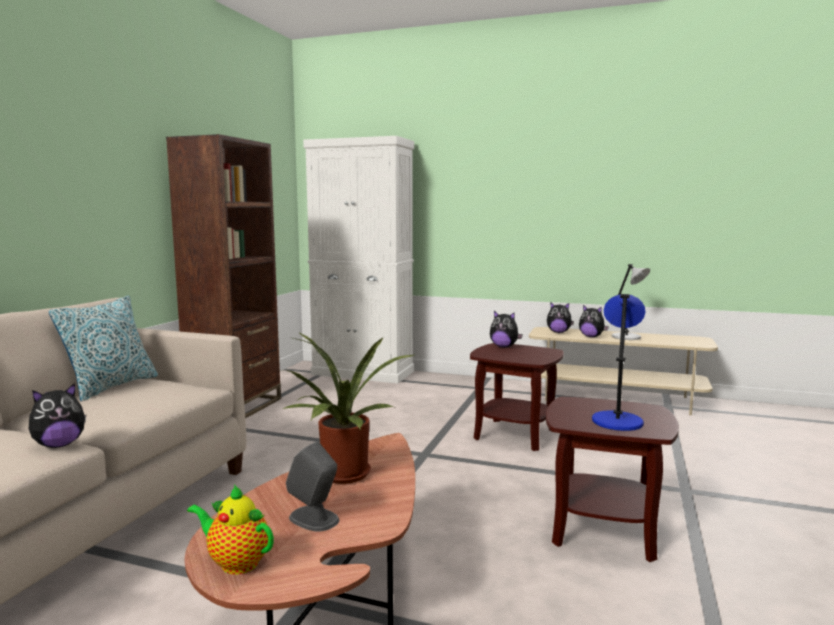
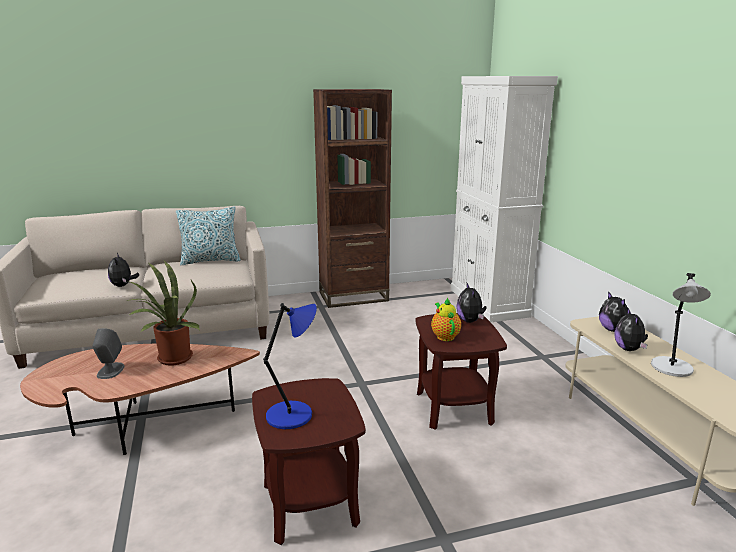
camera: 55 degrees right, 10 degrees up
(59, 445) = (123, 285): plush toy -> plush toy turned 60 degrees clockwise
(236, 563) = (56, 370): teapot -> teapot (444, 336)

